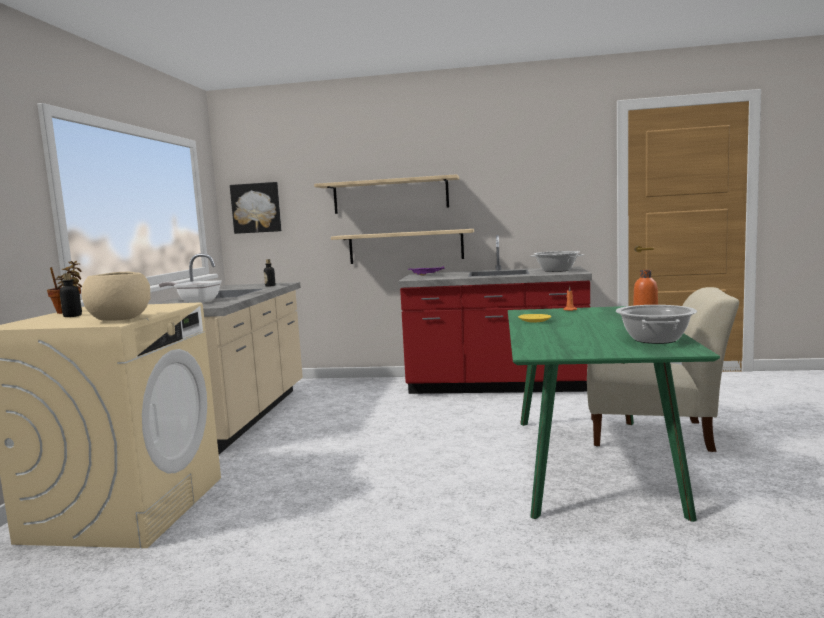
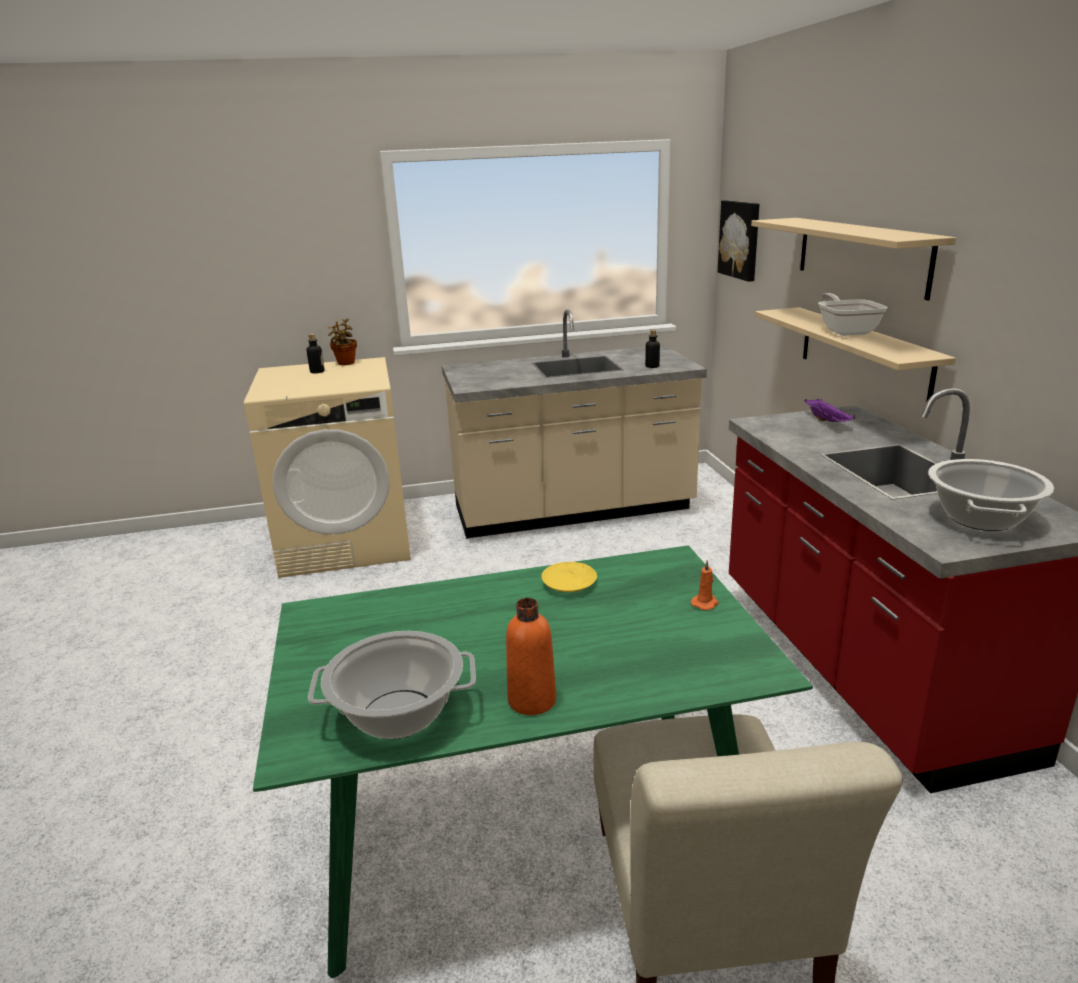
camera: 70 degrees right, 15 degrees up
(119, 319) = (283, 391): beige bowl -> none
(196, 301) = (504, 372): frying pan -> frying pan (846, 331)

